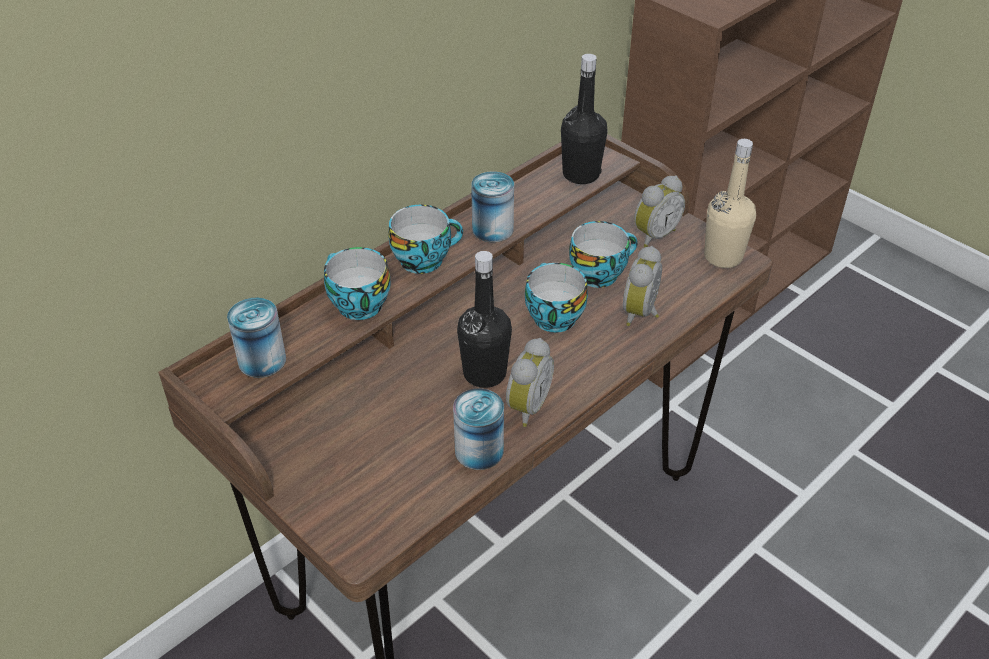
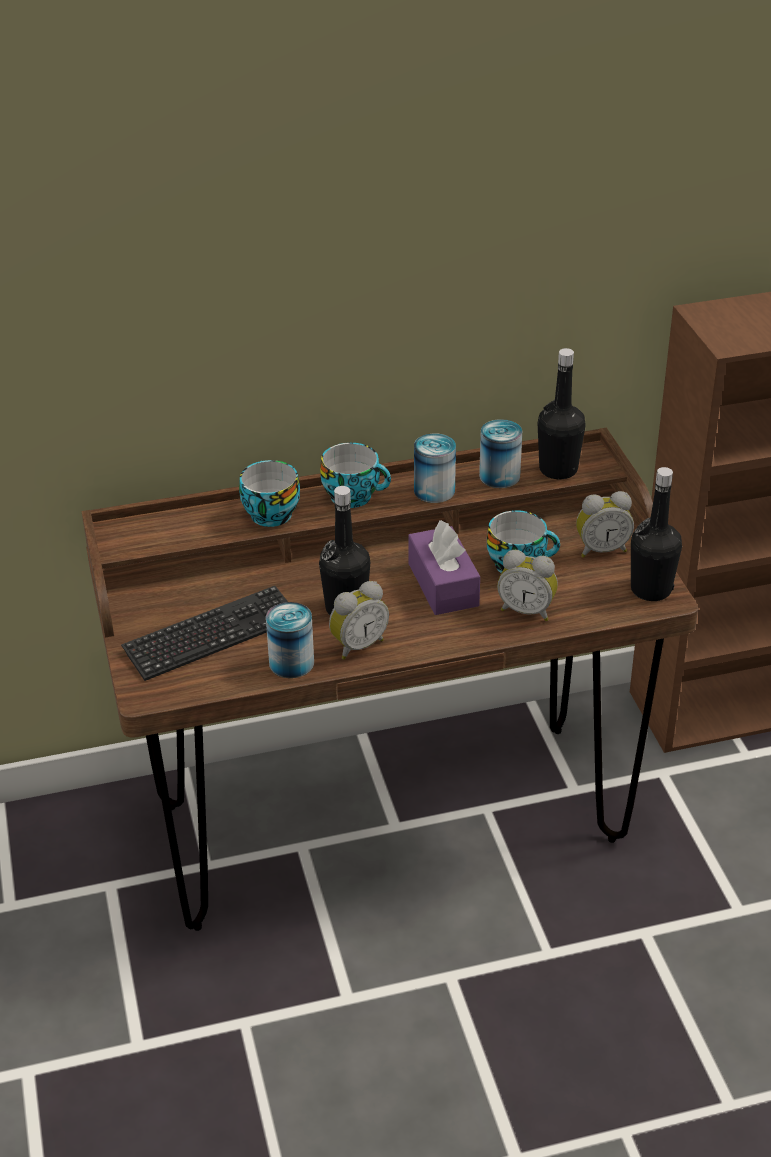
camera: 30 degrees right, 5 degrees down
(262, 360) = (163, 530): can -> can (499, 476)
(378, 453) = (212, 635): none -> keyboard
(551, 316) = (443, 584): cup -> purple tissue box
(642, 313) = (527, 610): alarm clock -> alarm clock turned 120 degrees counterclockwise
(723, 257) = (651, 589): beige bottle -> black bottle

